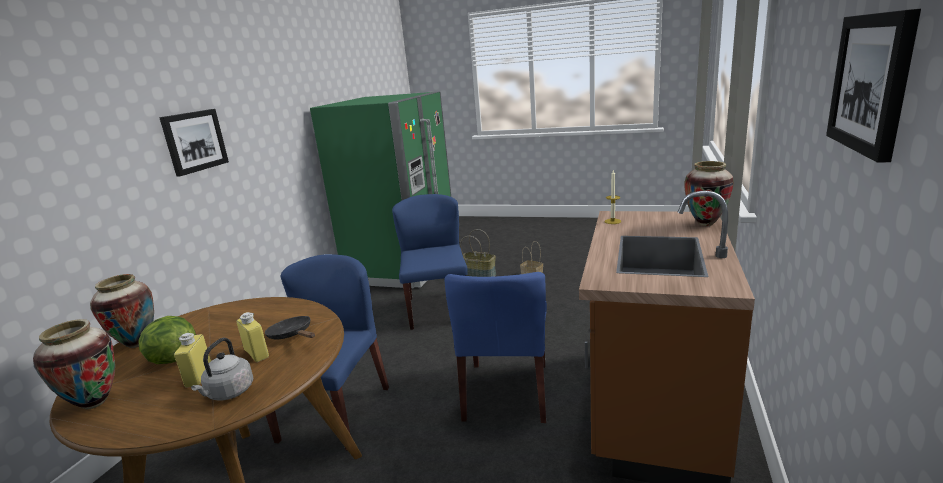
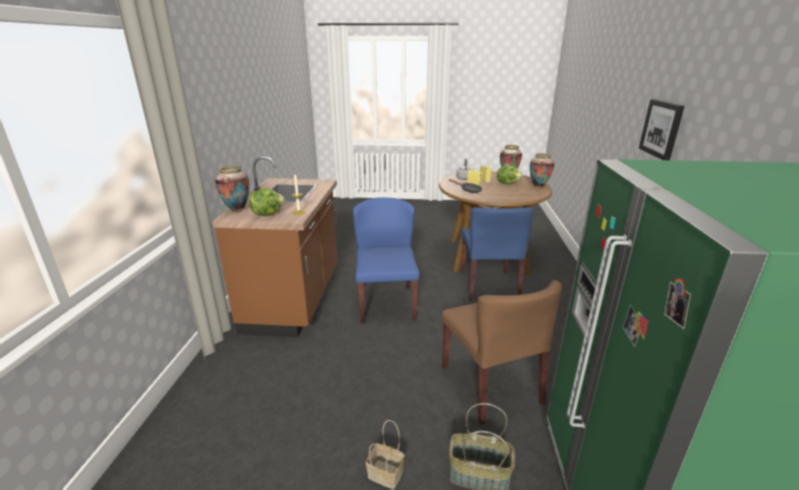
camera: 165 degrees right, 5 degrees up
(437, 309) = (491, 385): blue chair -> brown chair
(654, 219) = (267, 214): none -> lettuce
(872, 82) = (245, 87): picture -> none

